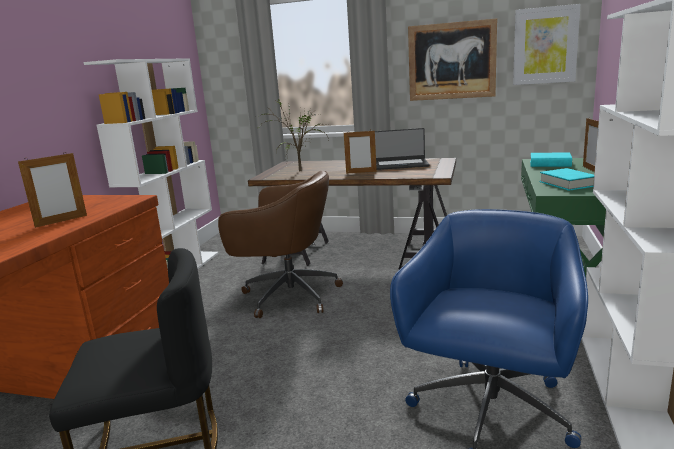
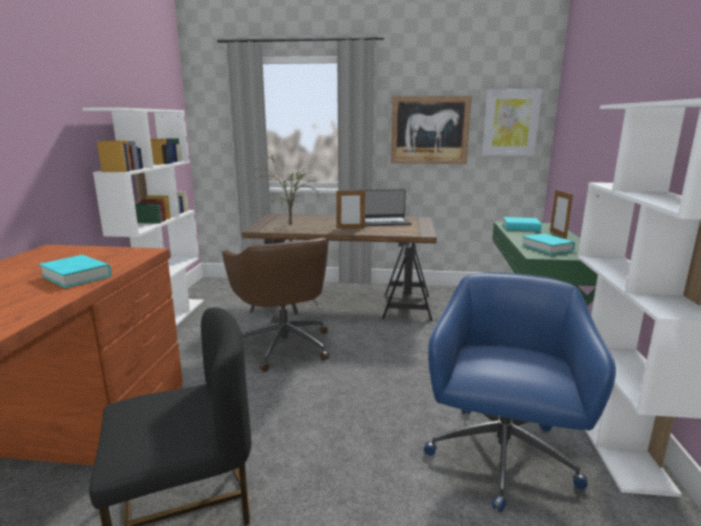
camera: 10 degrees left, 0 degrees up
(61, 221) = (76, 276): picture frame -> turquoise book
(288, 295) = (284, 344): brown office chair -> brown office chair turned 60 degrees clockwise

